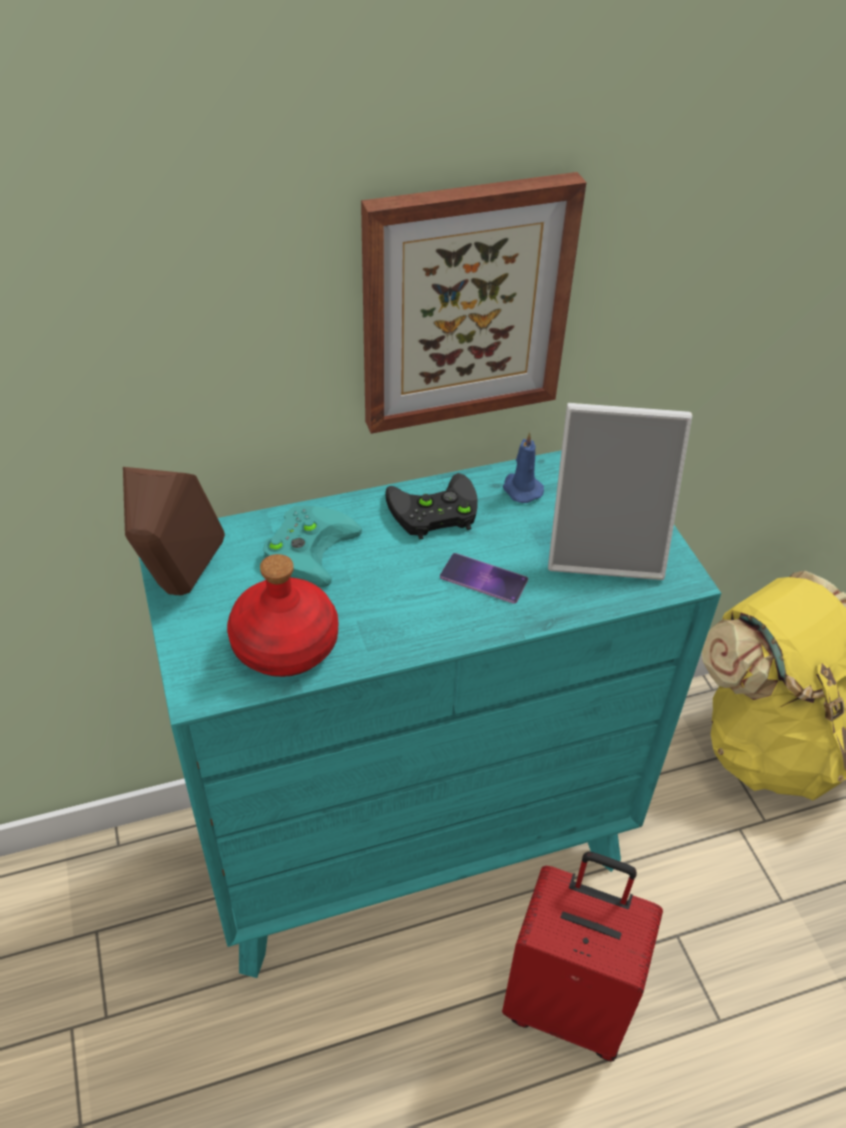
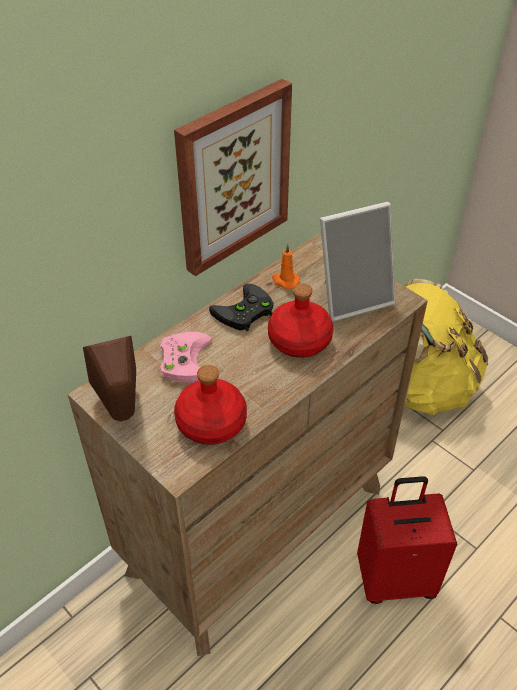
camera: 25 degrees left, 0 degrees up
(308, 546) = (184, 360): turquoise game controller -> pink game controller
(413, 840) = (258, 528): turquoise dresser -> brown dresser
(483, 578) = (299, 340): phone -> red bottle
(521, 489) = (285, 281): blue candle -> orange candle

